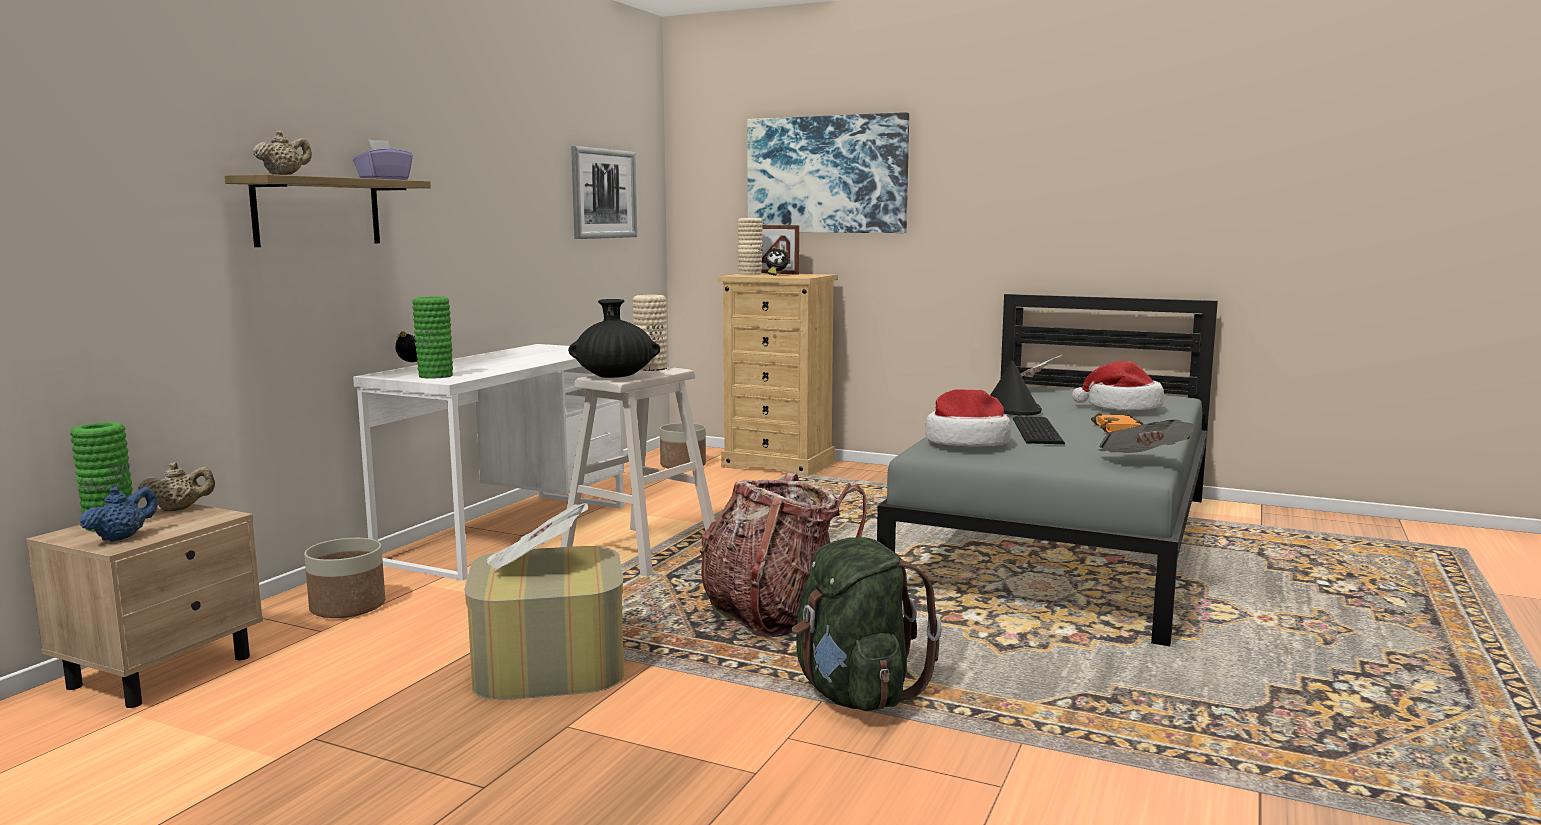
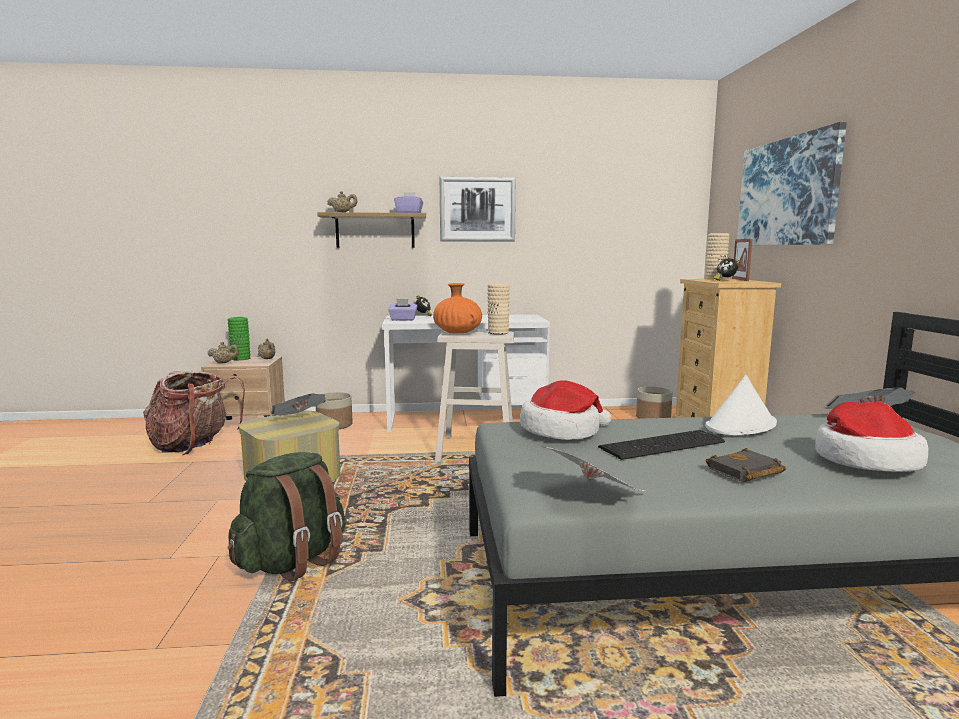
camera: 60 degrees right, 0 degrees up
(122, 538) = (224, 363): blue teapot -> beige teapot
(435, 376) = (403, 319): green vase -> purple tissue box
(603, 193) = (624, 218): picture -> picture (477, 209)
(615, 376) = (457, 333): black vase -> orange vase
(773, 615) = (408, 507): backpack -> backpack (194, 446)
(1011, 409) = (741, 425): black hat -> white hat
(1120, 429) = (745, 472): orange book -> black book

